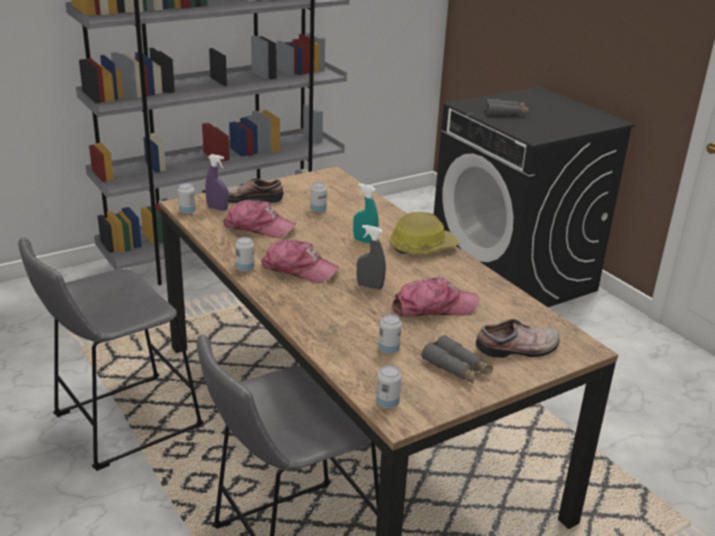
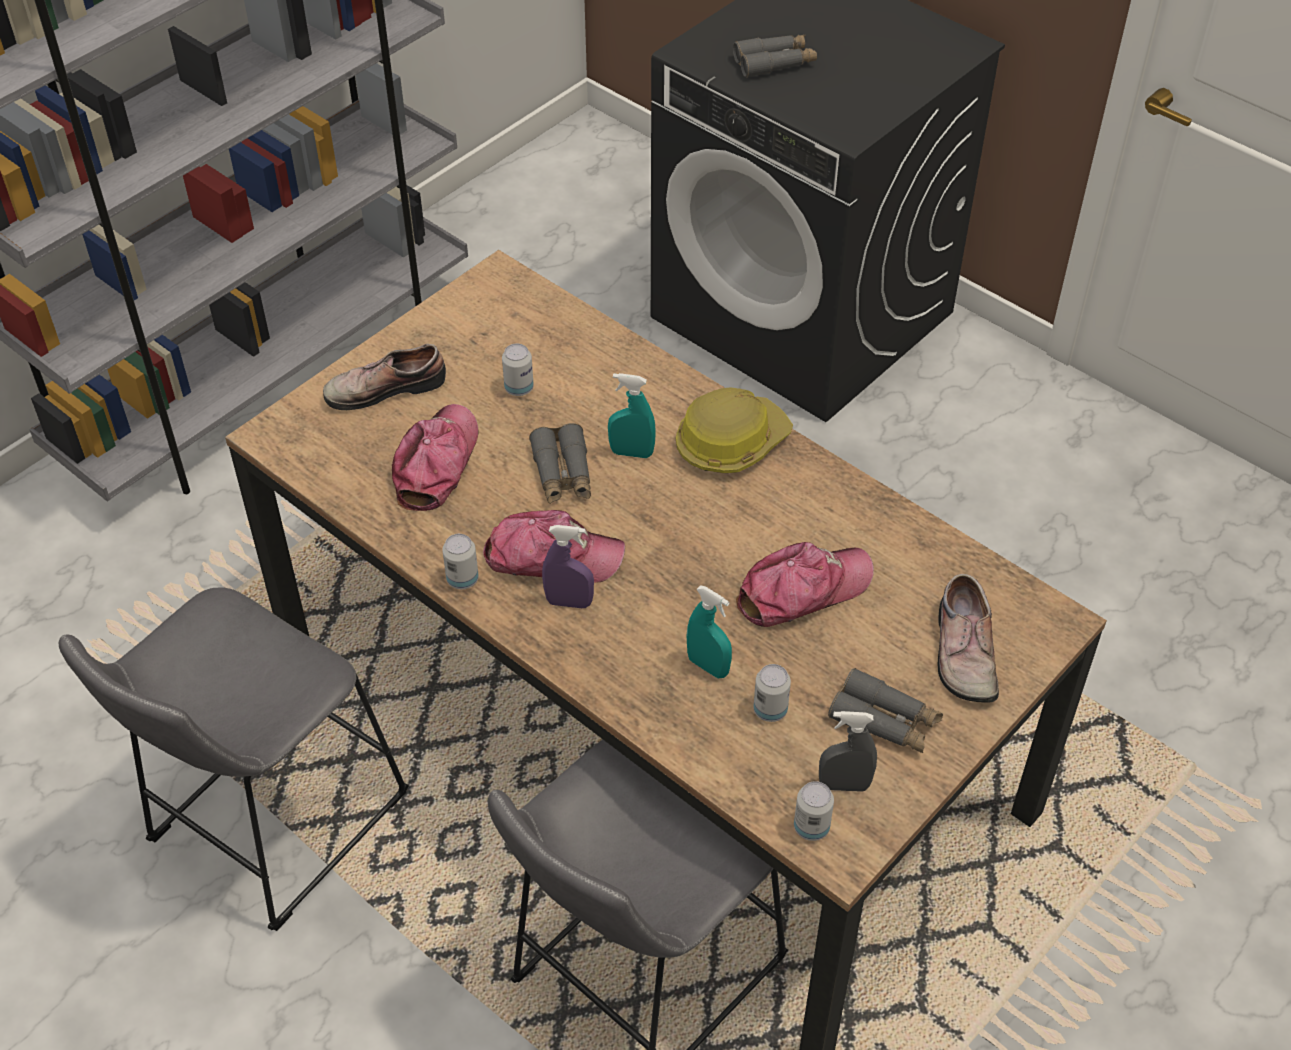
camera: 15 degrees left, 20 degrees up
(187, 211) = (290, 453): can -> none
(217, 208) = (340, 430): purple spray bottle -> purple spray bottle (569, 602)
(258, 227) = (436, 464): cap -> cap turned 75 degrees counterclockwise
(323, 242) = (562, 474): none -> grey binoculars
(361, 325) = (708, 666): none -> turquoise spray bottle
(370, 286) = (684, 568): grey spray bottle -> grey spray bottle (844, 785)
(519, 349) = (961, 652): shoe -> shoe turned 120 degrees clockwise

